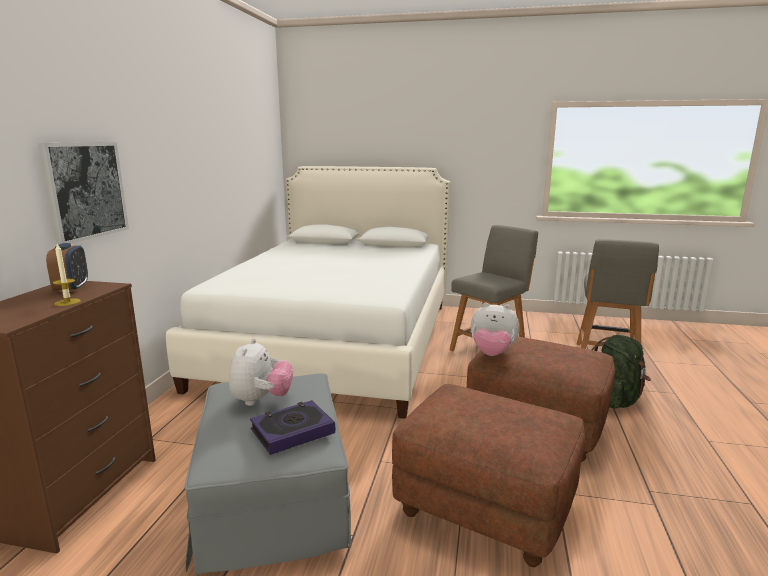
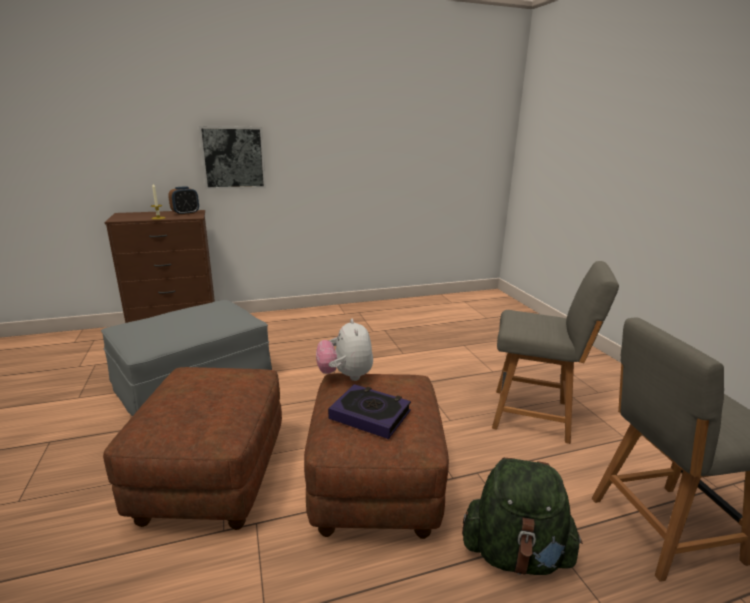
camera: 60 degrees right, 5 degrees up
(261, 400) = (200, 315): plush toy -> none
(292, 431) = (159, 334): book -> book (370, 415)
(337, 341) = (436, 333): white bed -> none

